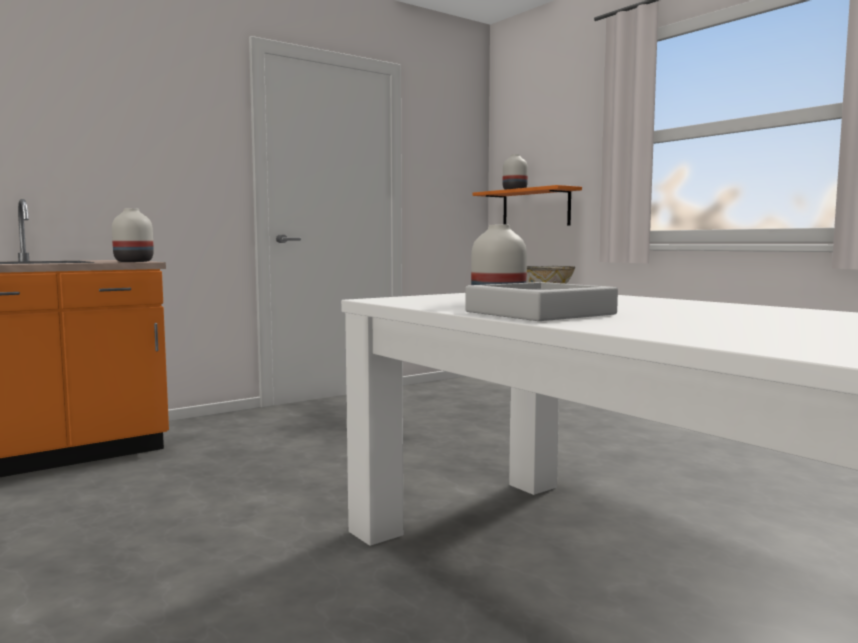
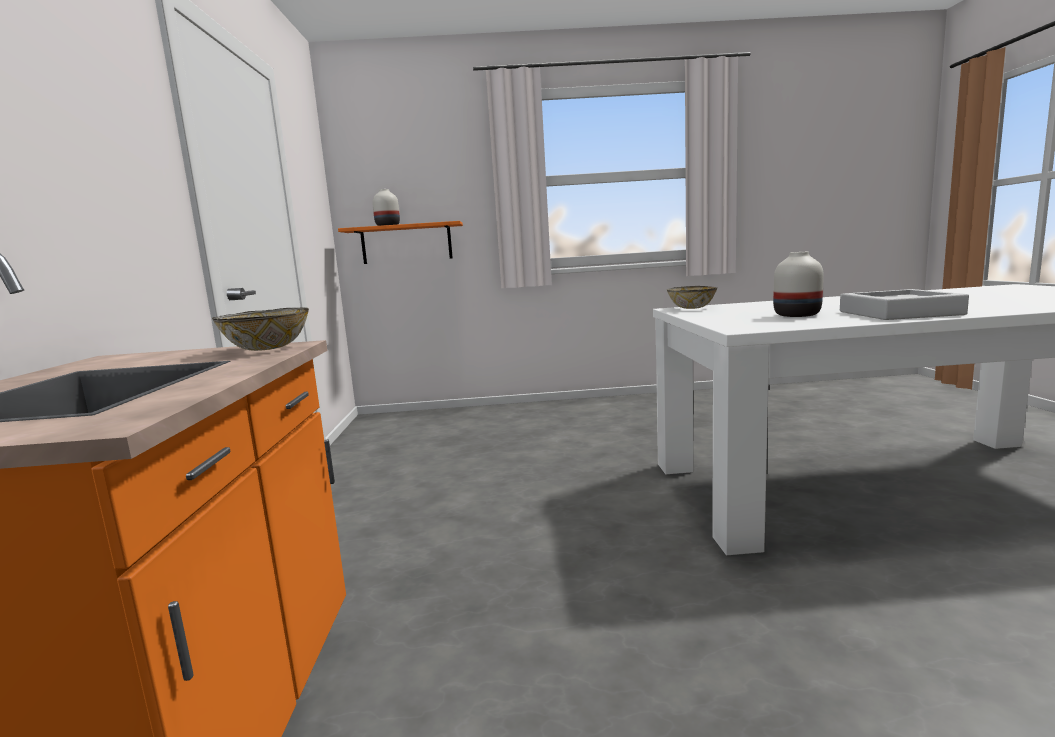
camera: 55 degrees left, 5 degrees up
(133, 261) = (266, 349): white vase -> bowl

